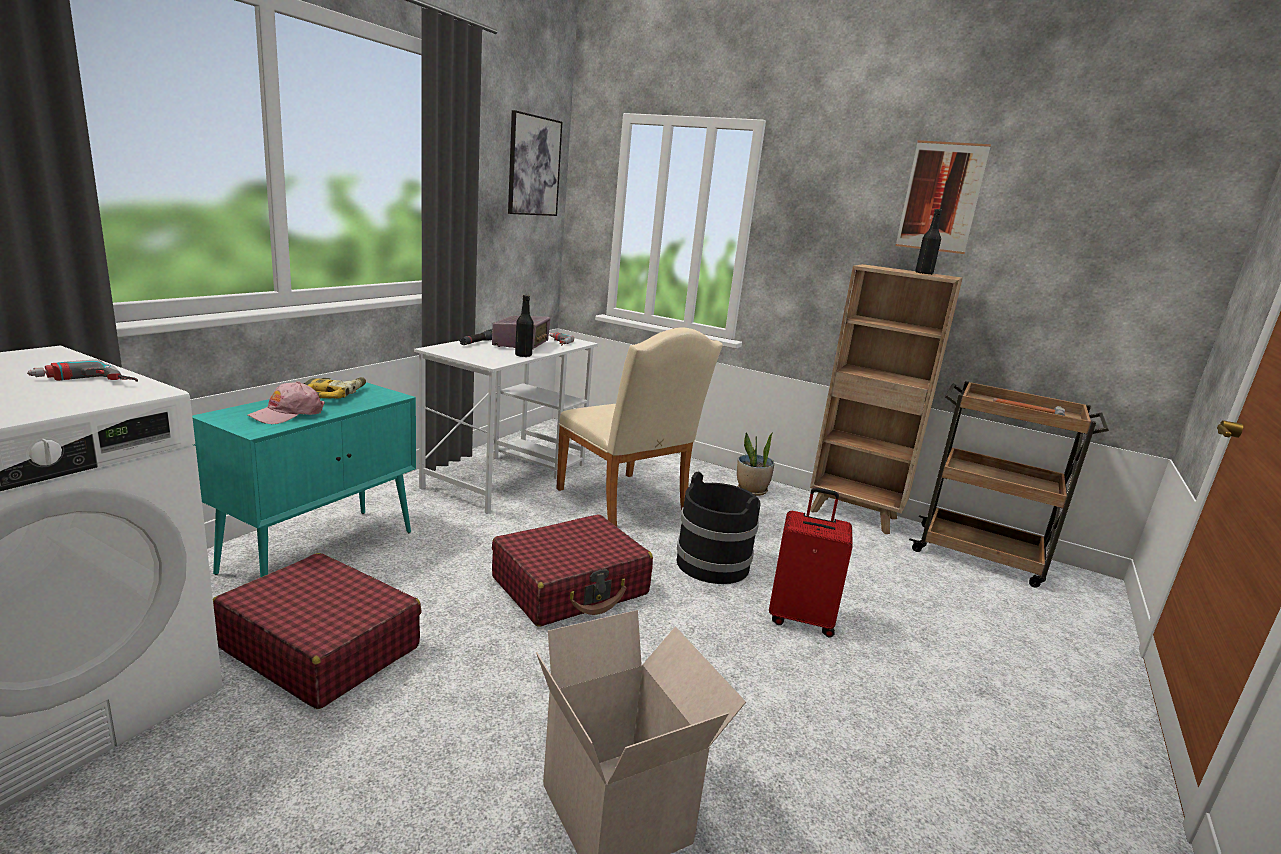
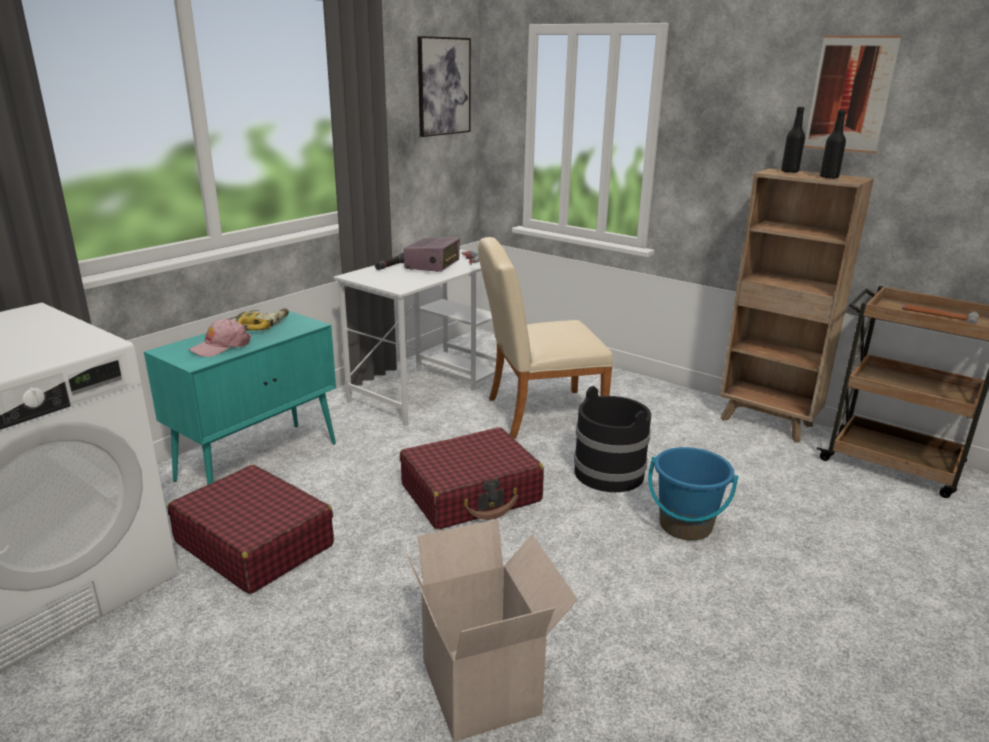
camera: 10 degrees right, 5 degrees up
(83, 383) = (57, 338): power drill -> none
(523, 355) = (432, 278): black bottle -> black bottle (789, 172)
(626, 503) = (536, 413): beige chair -> beige chair turned 105 degrees clockwise
(751, 491) = (664, 399): potted plant -> none
(801, 618) = (685, 526): red suitcase -> blue bucket

